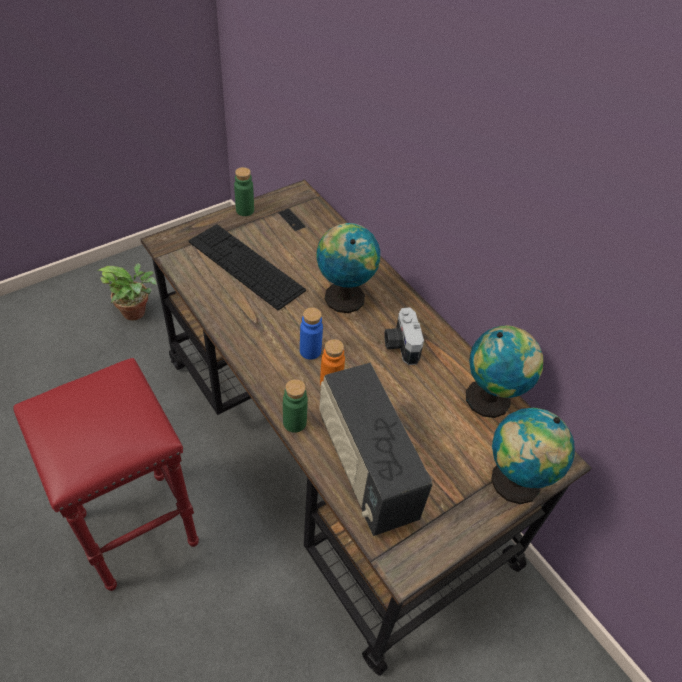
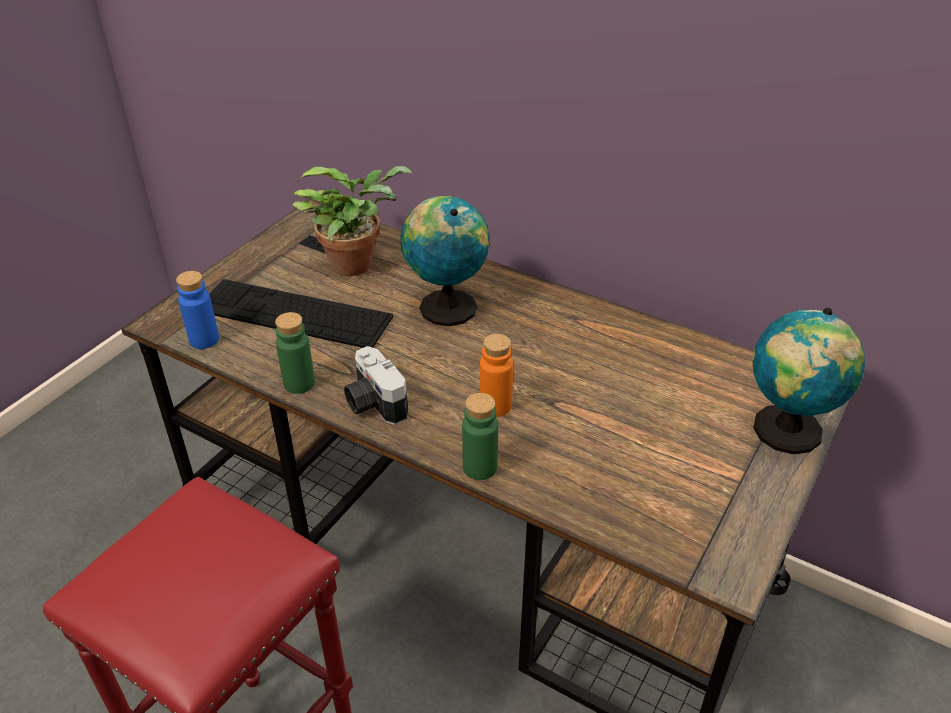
camera: 20 degrees left, 10 degrees down
(137, 312) = (104, 478): potted plant -> potted plant (357, 263)
(245, 210) = (252, 253): green bottle -> green bottle (299, 383)
(310, 351) = (444, 380): blue bottle -> blue bottle (204, 340)
(365, 468) = (605, 485): radio -> none
(400, 345) = (552, 336): camera -> camera (373, 404)
(491, 399) = (698, 355): globe -> none

